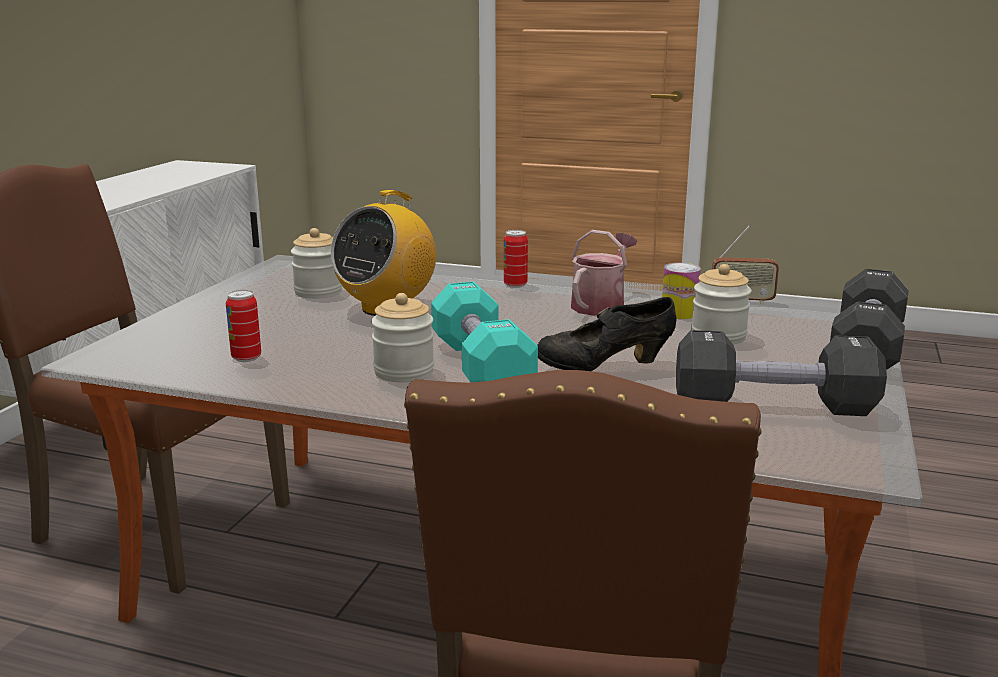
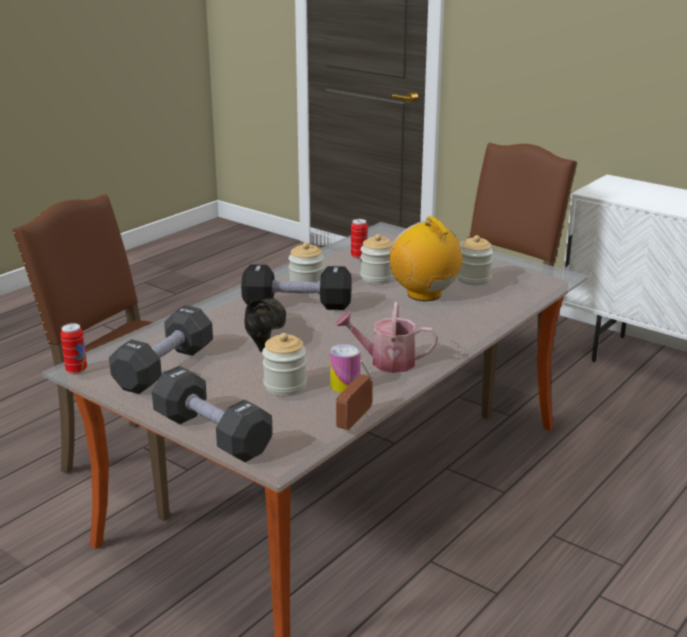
camera: 110 degrees right, 5 degrees up
(340, 336) = (377, 278): none -> jar
(481, 366) = (297, 305): turquoise dumbbell -> black dumbbell
(515, 285) = (456, 341): can -> can (76, 370)
(601, 304) = (386, 362): watering can -> watering can turned 135 degrees clockwise

